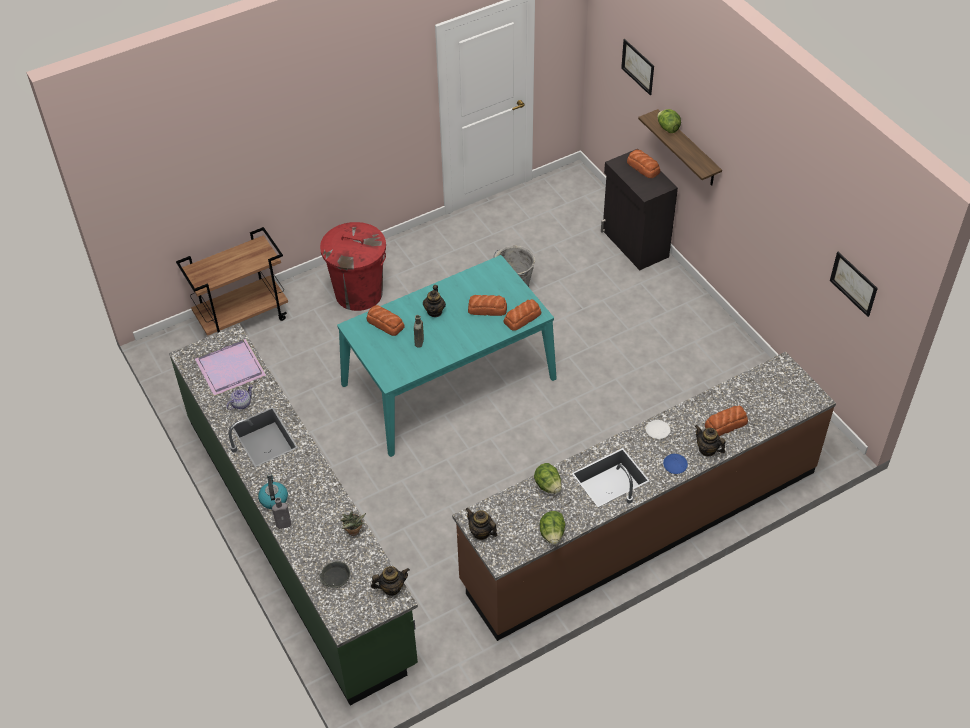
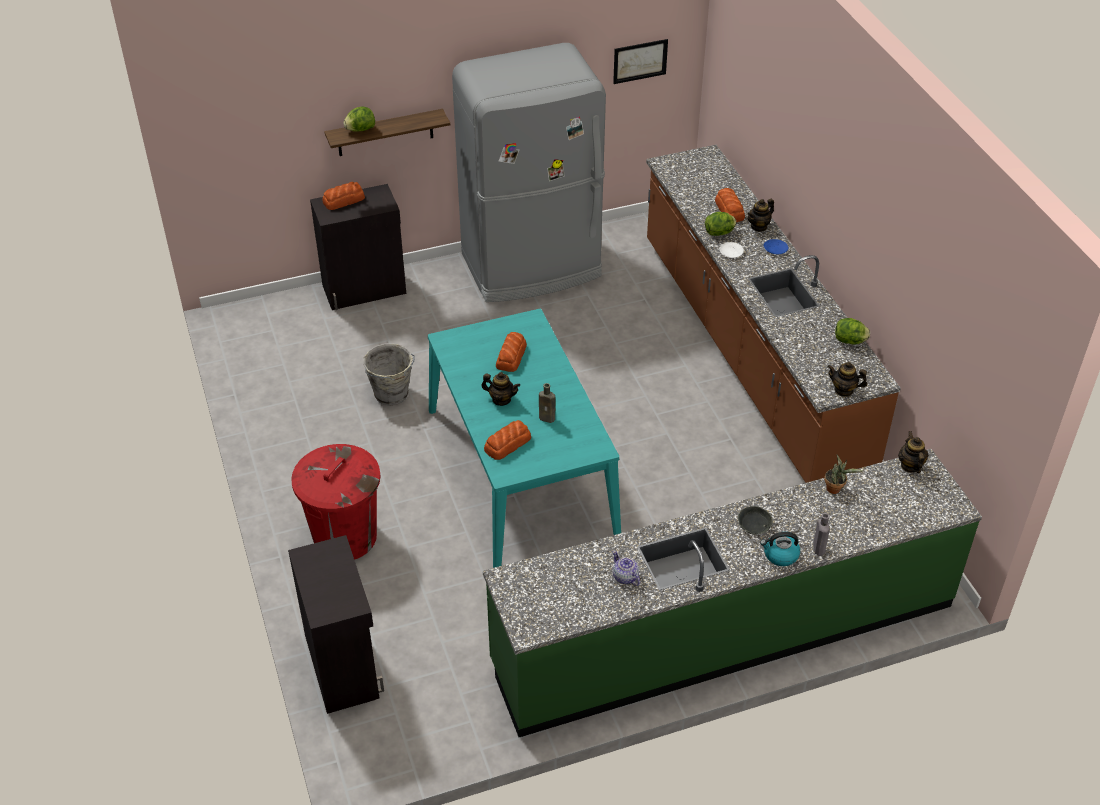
camera: 80 degrees left, 5 degrees down
(230, 369) = (563, 585): purple tray -> none
(243, 318) = (343, 665): brown cart -> black cabinet
(335, 577) = (895, 510): grey bowl -> grey bowl (754, 524)
(481, 532) = (844, 390): teapot -> teapot turned 60 degrees clockwise
(523, 318) = (534, 331): bread -> none
(548, 486) = (789, 335): lettuce -> lettuce (719, 233)
(638, 66) = (276, 112): picture -> none
(707, 346) = (532, 267): none -> grey fridge

